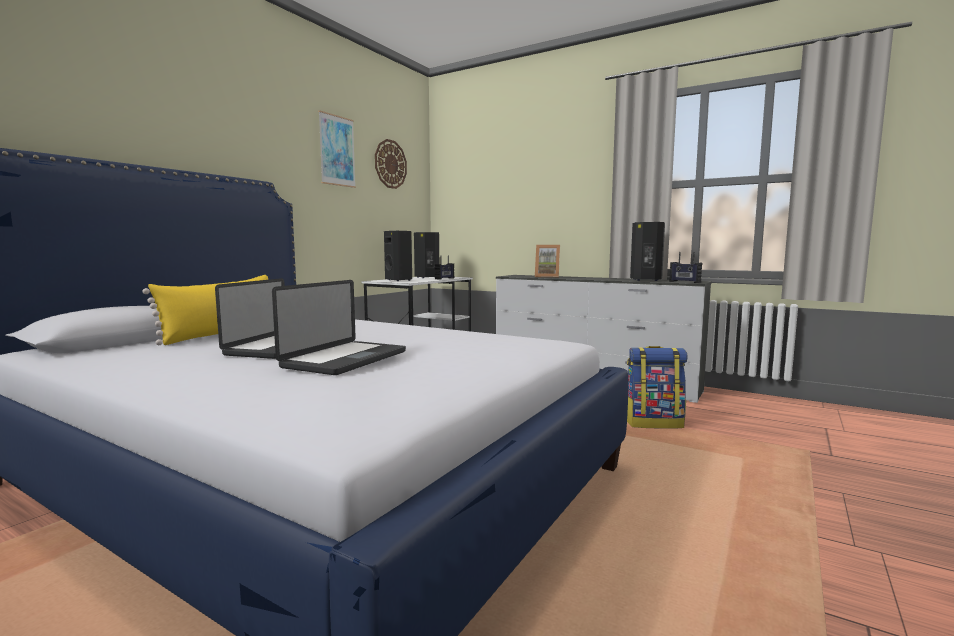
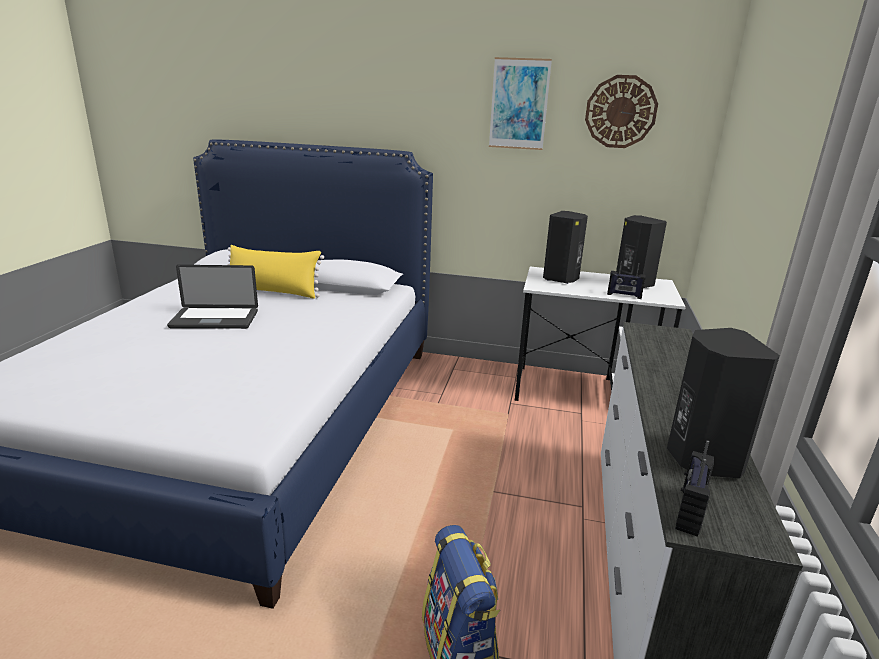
camera: 70 degrees right, 15 degrees up
(346, 359) = (151, 349): laptop -> none
(547, 277) = (661, 357): picture frame -> none

